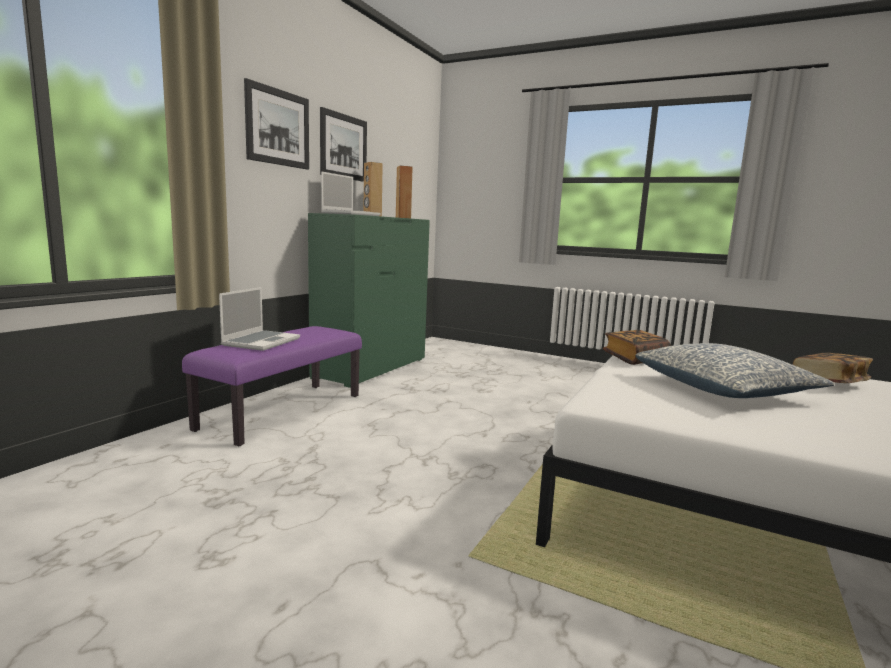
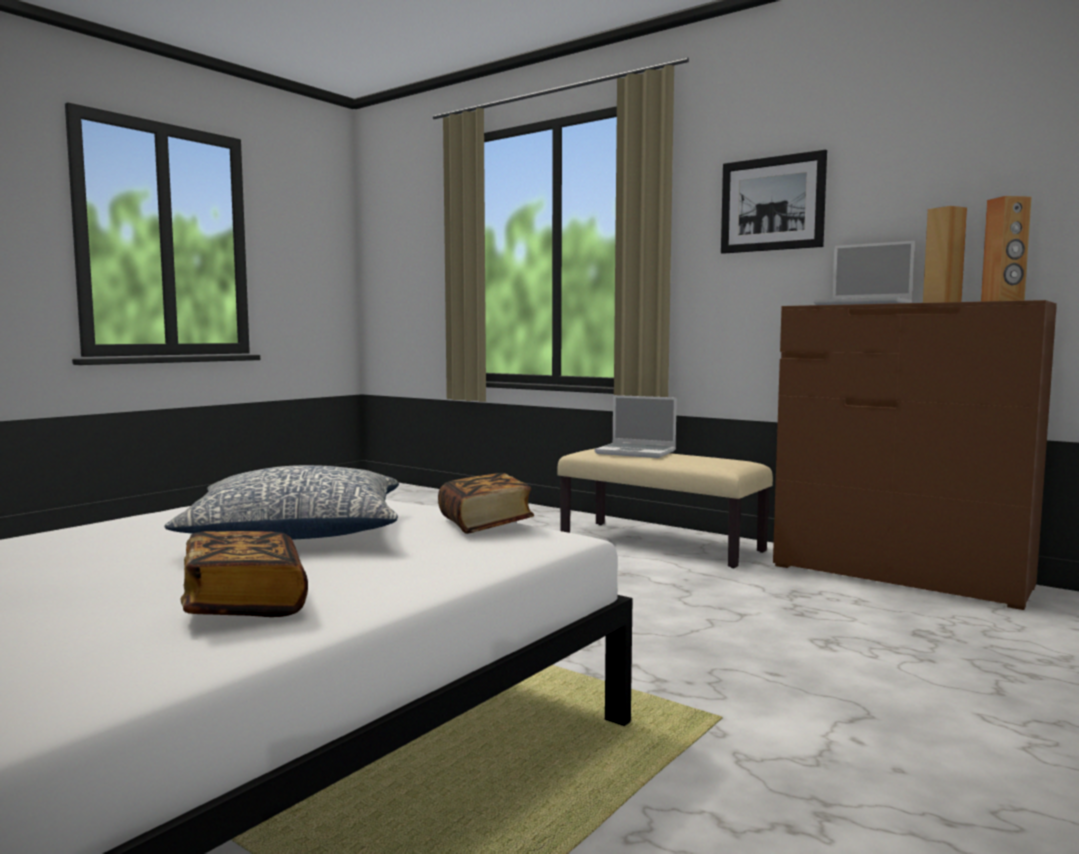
camera: 100 degrees right, 5 degrees down
(283, 411) = (661, 544): purple bench -> beige bench
(343, 147) = (913, 194): picture -> none
(371, 368) = (899, 576): green dresser -> brown dresser

